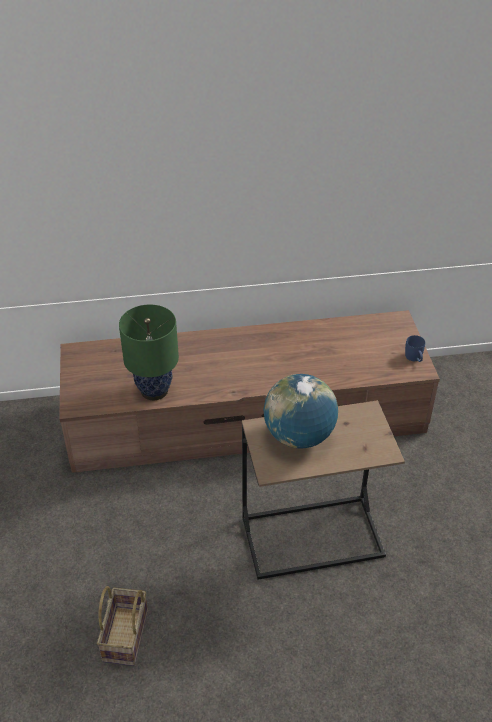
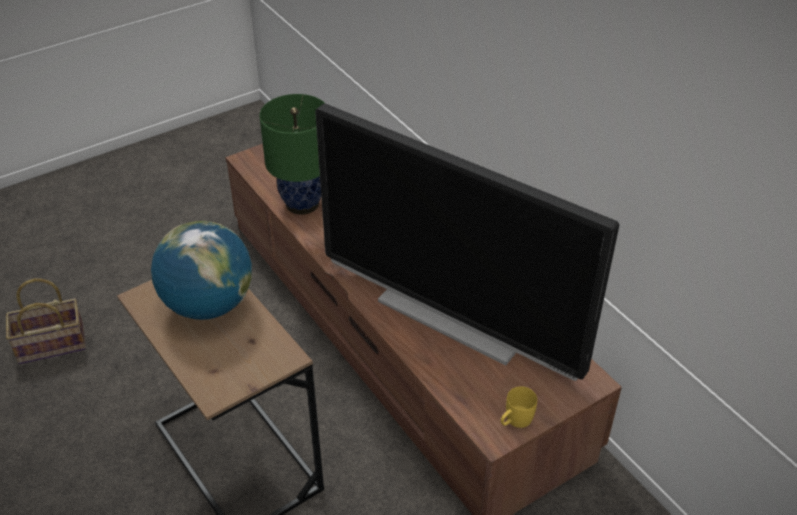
camera: 65 degrees right, 0 degrees up
(318, 355) = (452, 318): none -> television
(414, 358) = (515, 421): blue mug -> yellow mug

